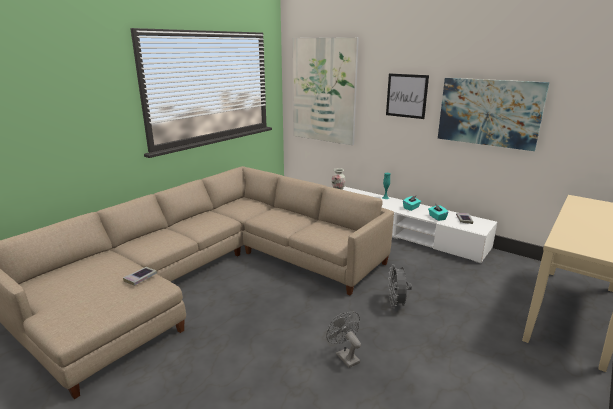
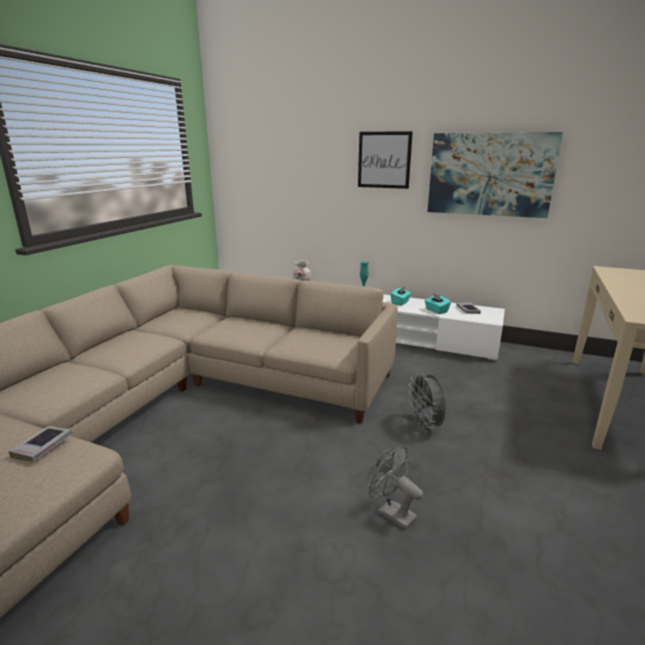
camera: 15 degrees left, 0 degrees up
(324, 91) = (270, 160): picture -> none

